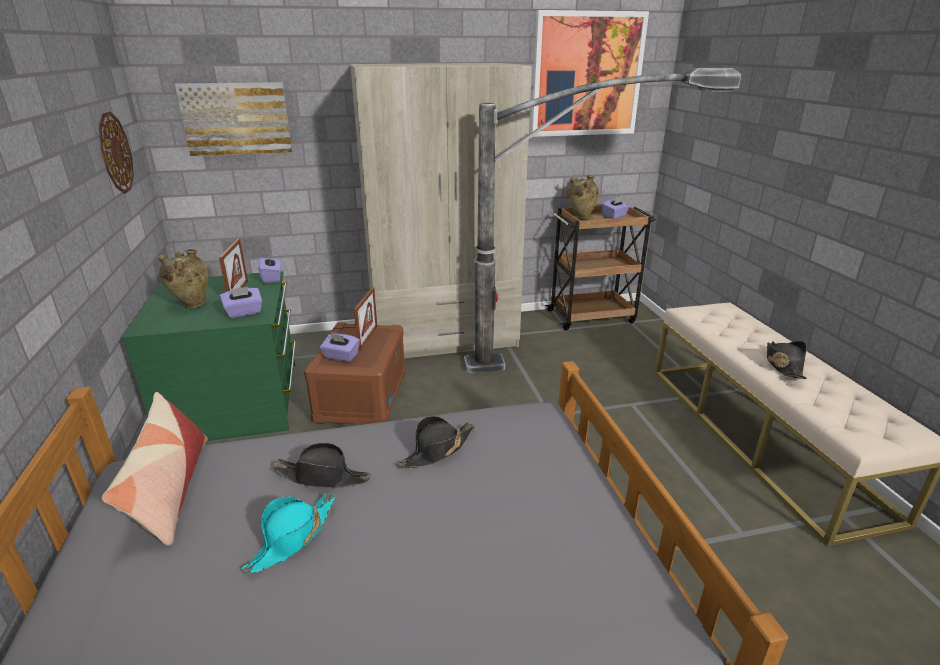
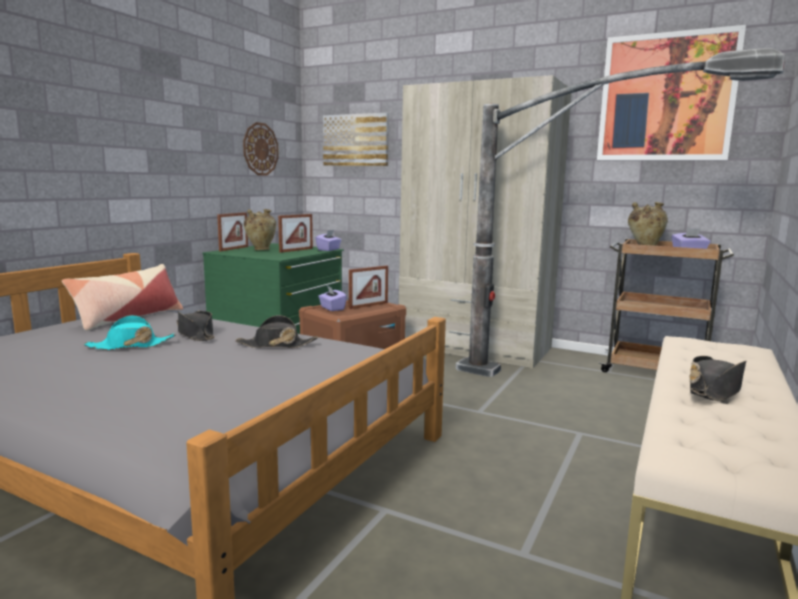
camera: 40 degrees right, 15 degrees down
(148, 313) = (234, 249): none -> picture frame
(244, 313) = (276, 255): purple tissue box -> none

